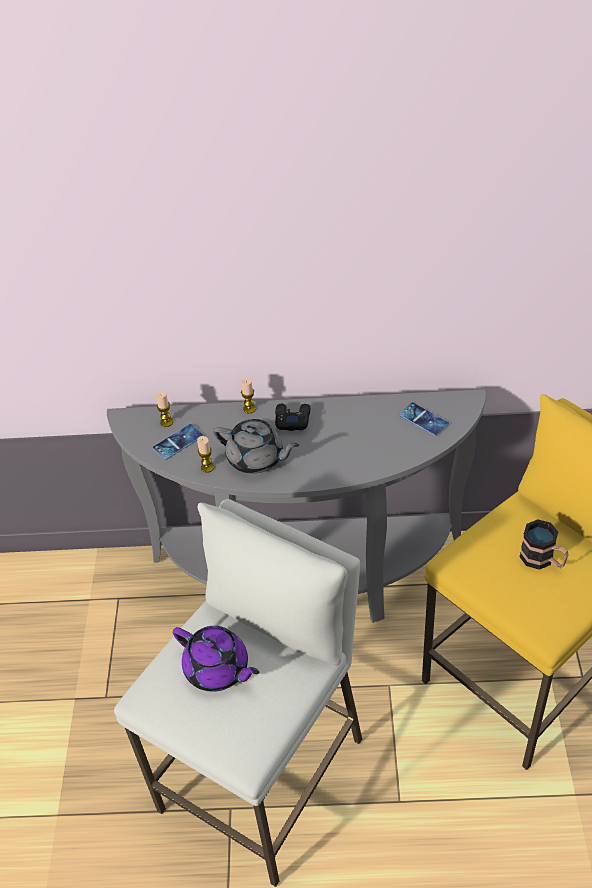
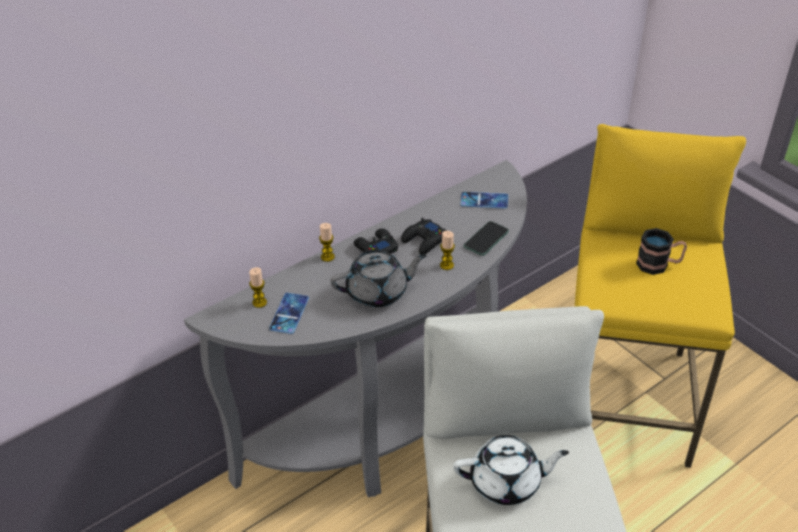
camera: 40 degrees left, 5 degrees down
(207, 467) = (340, 320): candle -> candle (446, 265)
(218, 669) = (506, 482): purple teapot -> white teapot
(336, 432) = (424, 241): none -> black game controller
(388, 456) = (486, 239): none -> phone

